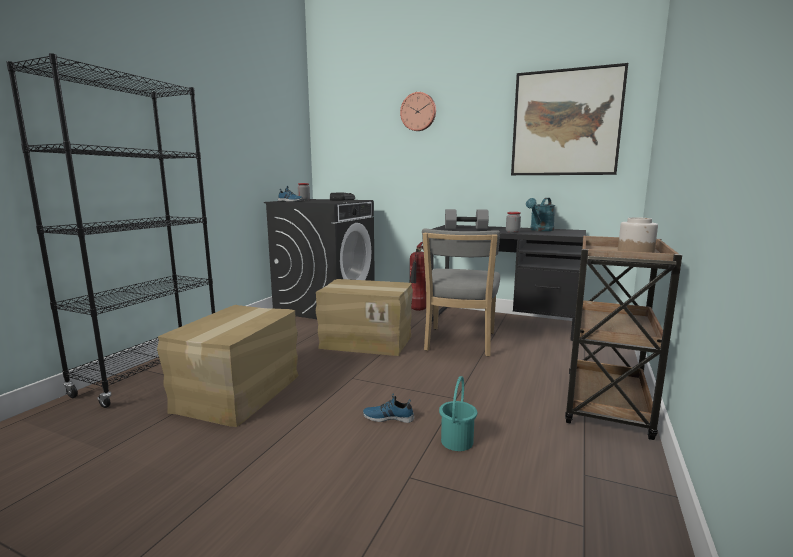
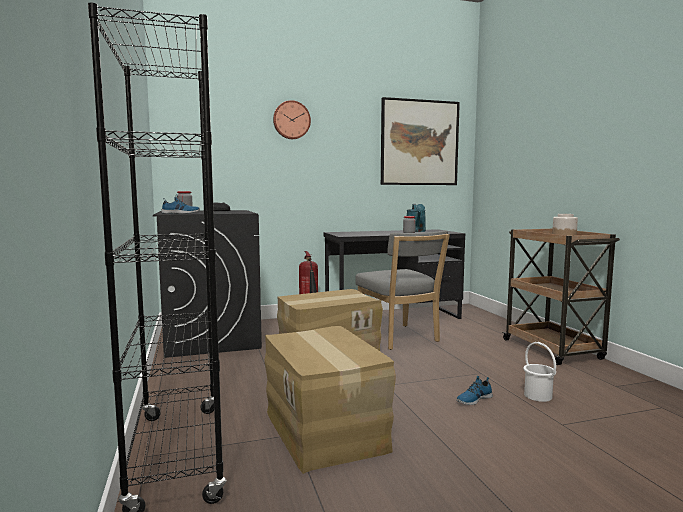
camera: 40 degrees left, 5 degrees down
(457, 441) = (538, 395): turquoise bucket -> white bucket
(465, 228) = (360, 233): grey dumbbell -> none

